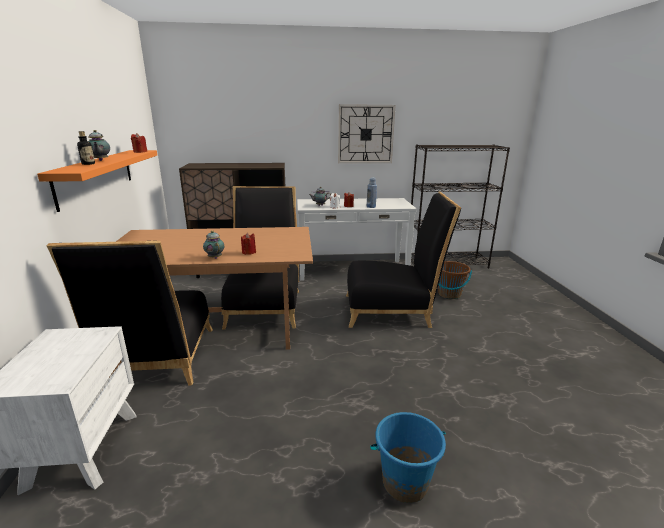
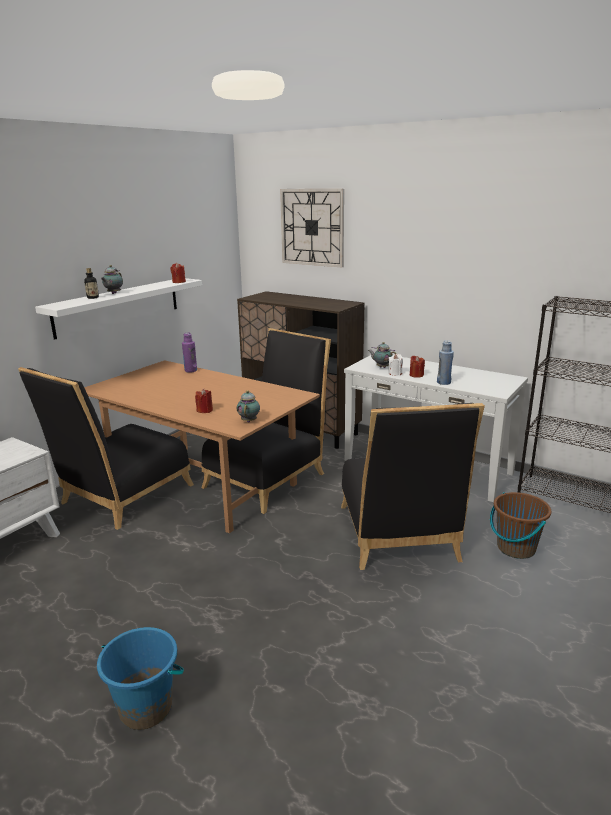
camera: 40 degrees right, 0 degrees up
(96, 176) = (118, 306): orange shelf -> white shelf
(175, 232) = (190, 370): none -> purple bottle
(215, 257) = (169, 408): teapot -> teapot (249, 420)
(365, 134) = (476, 273): wall clock -> wall clock (312, 227)
(392, 310) = (399, 537): black chair -> black chair turned 45 degrees clockwise

